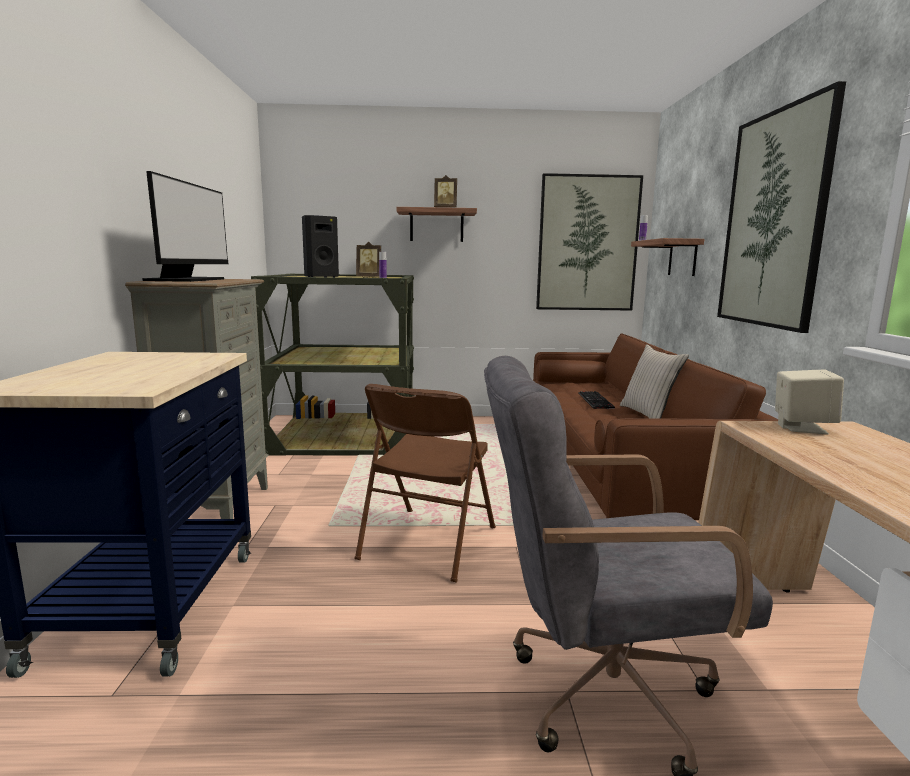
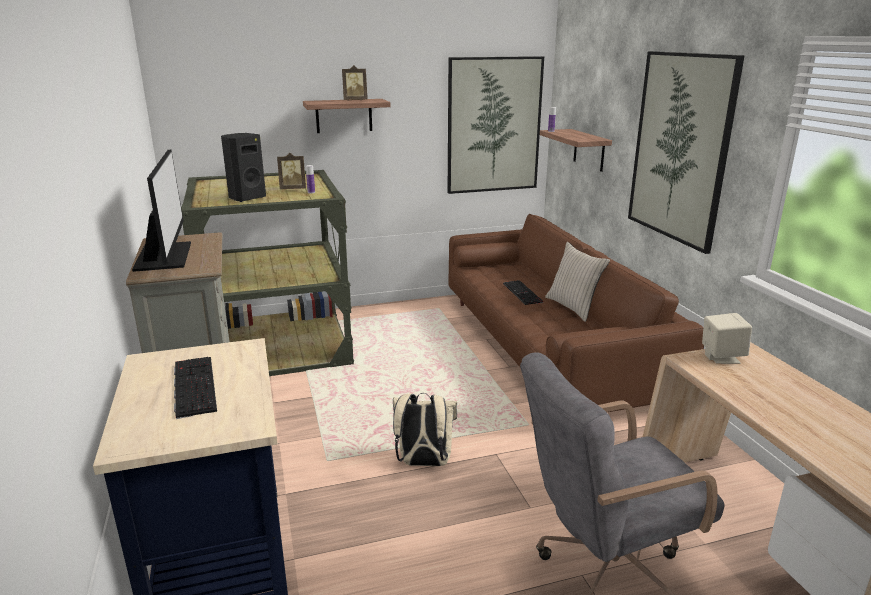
camera: 15 degrees left, 10 degrees up
(130, 367) = (193, 386): none -> keyboard
(428, 542) = (423, 463): brown chair -> beige backpack

